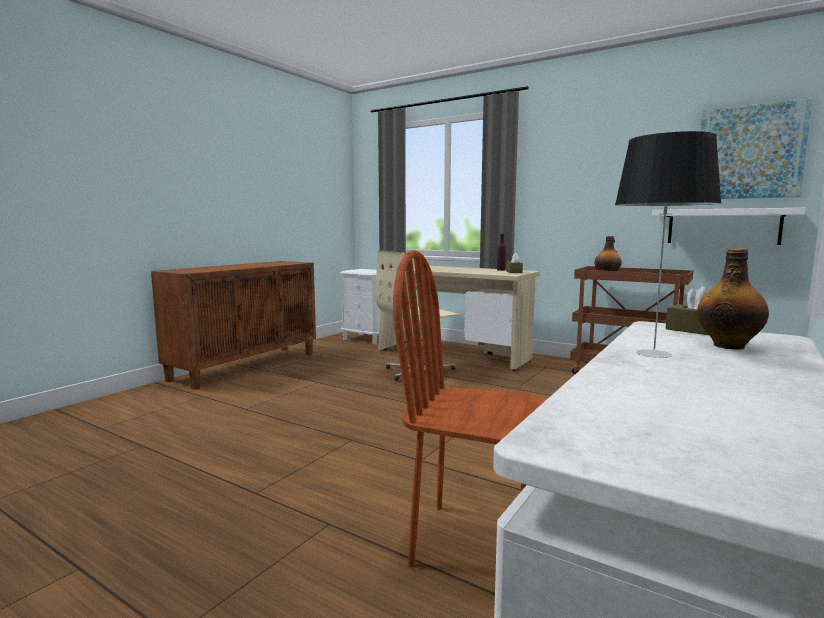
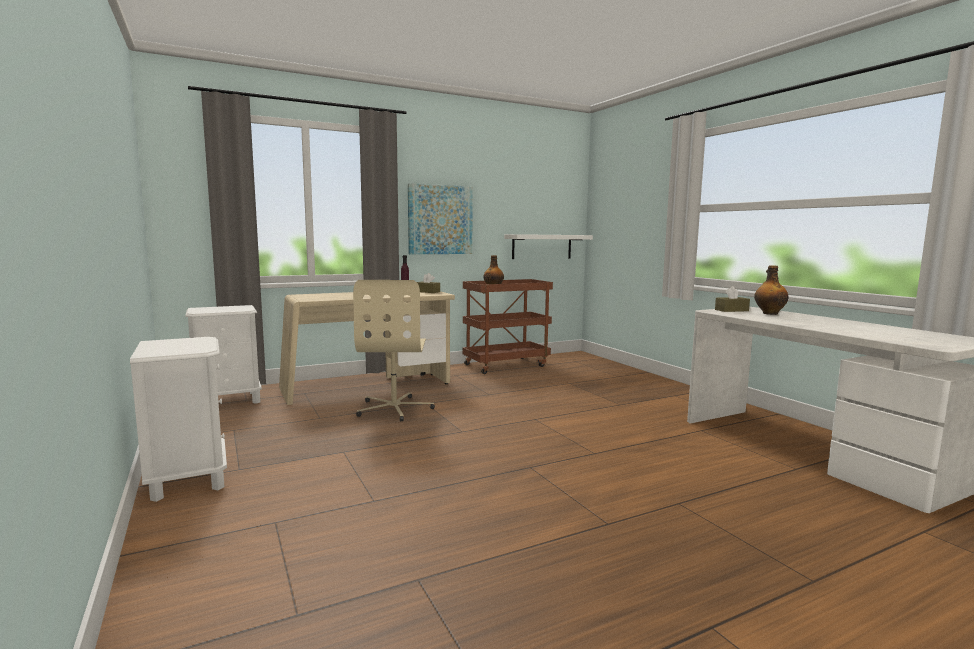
camera: 60 degrees left, 0 degrees up
(246, 366) = (188, 478): brown cabinet -> white nightstand
(476, 543) = (722, 466): brown chair -> none
(655, 353) = (785, 320): table lamp -> none
(749, 152) = (553, 196): picture -> picture (440, 220)

